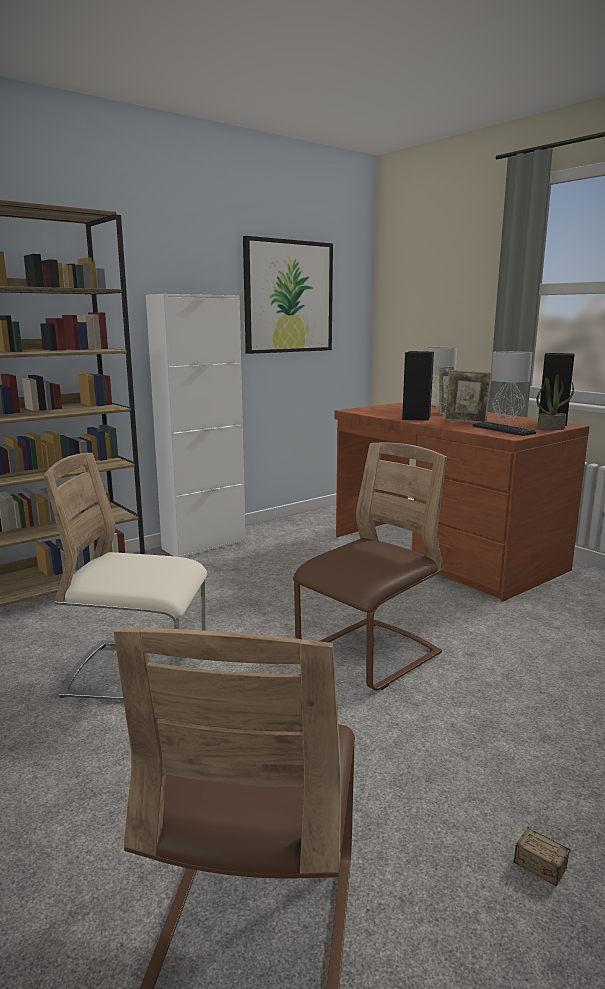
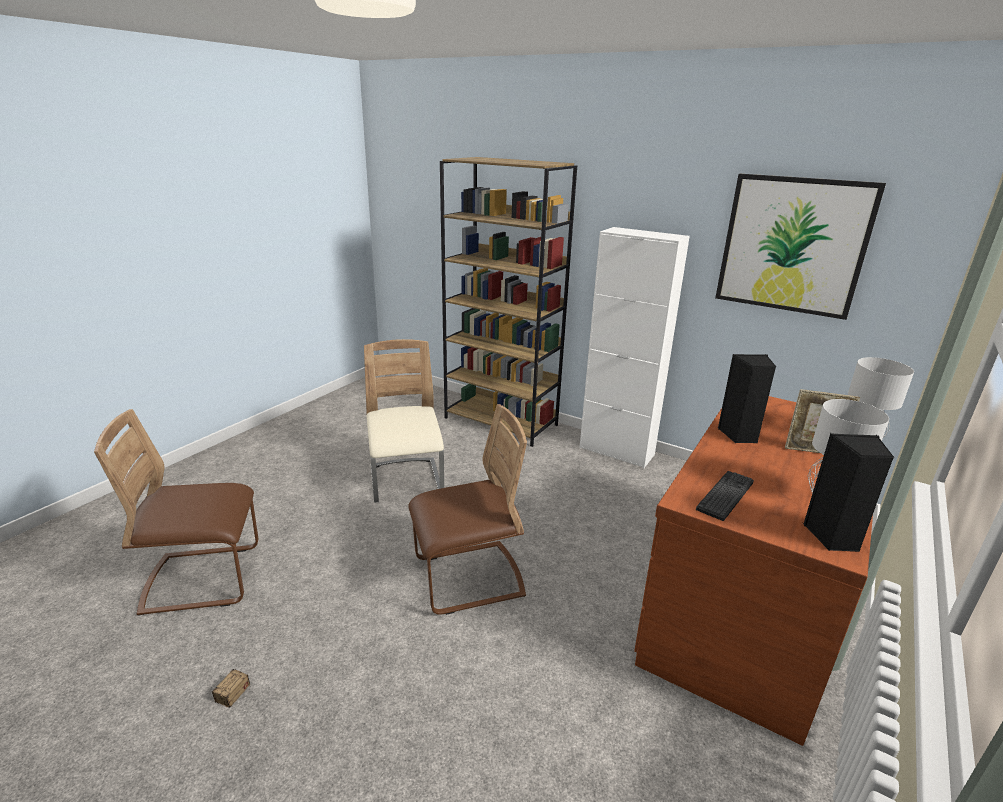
camera: 70 degrees right, 10 degrees up
(369, 655) = (468, 578): brown chair -> brown chair turned 45 degrees counterclockwise
(466, 422) = (756, 468): picture frame -> none
(551, 428) = (785, 535): potted plant -> none

